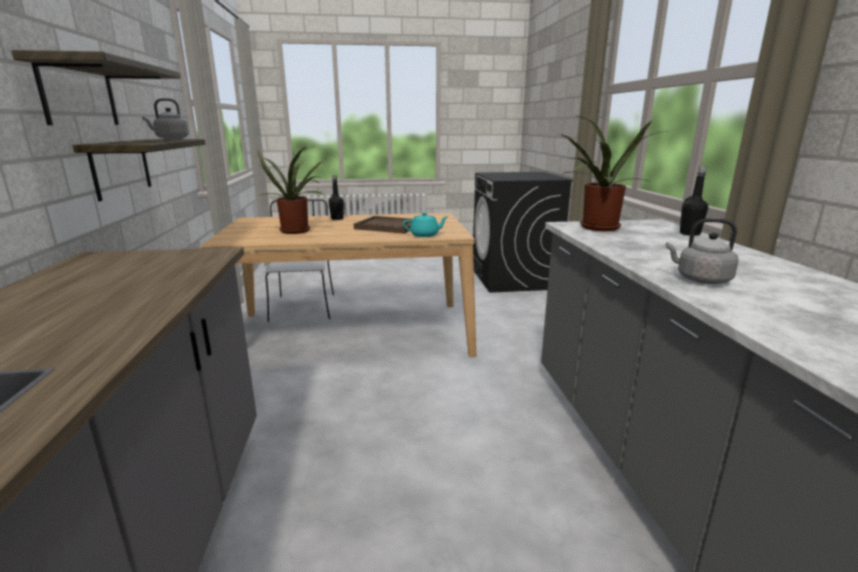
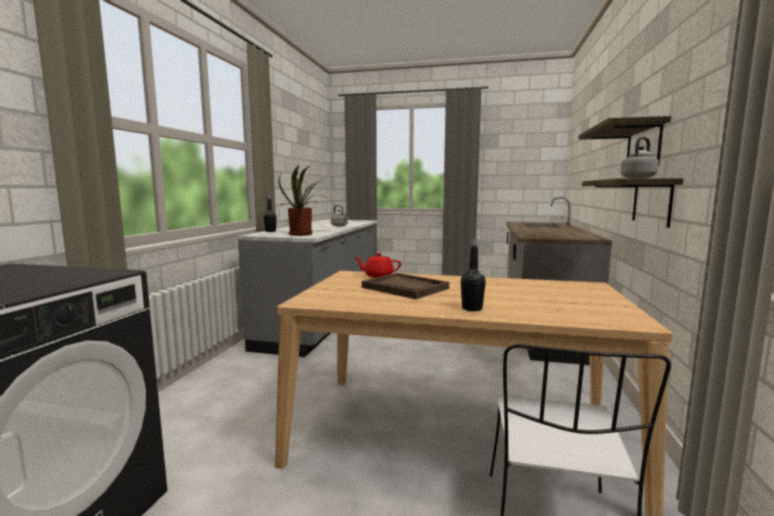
camera: 160 degrees left, 10 degrees down
(297, 230) = (520, 292): potted plant -> none
(425, 235) = (378, 276): turquoise teapot -> red teapot

